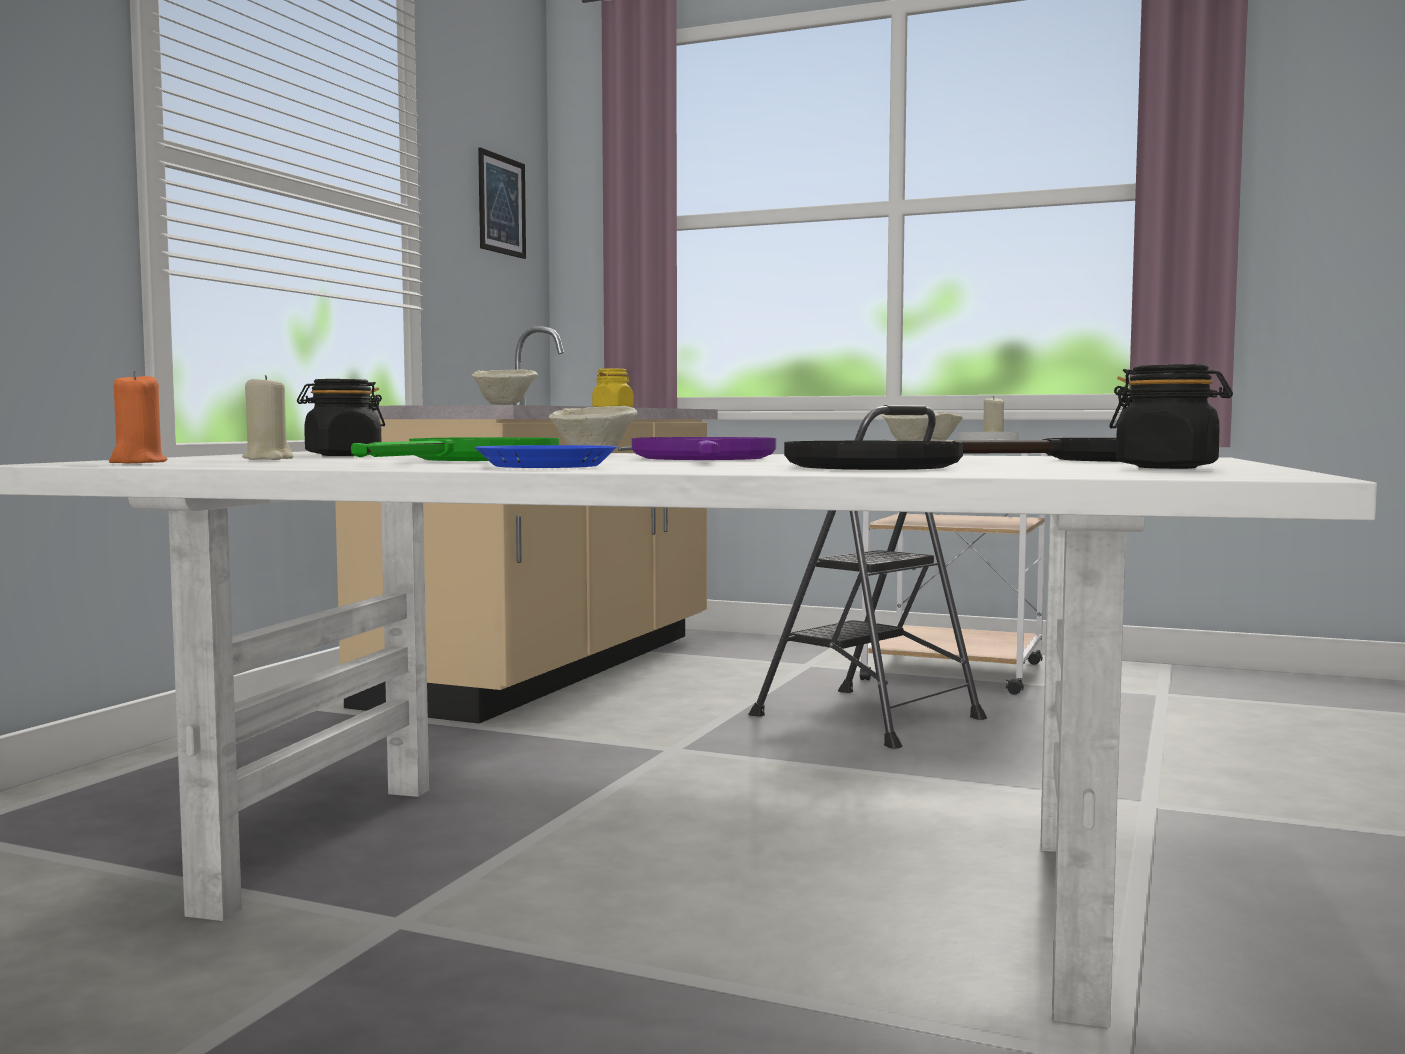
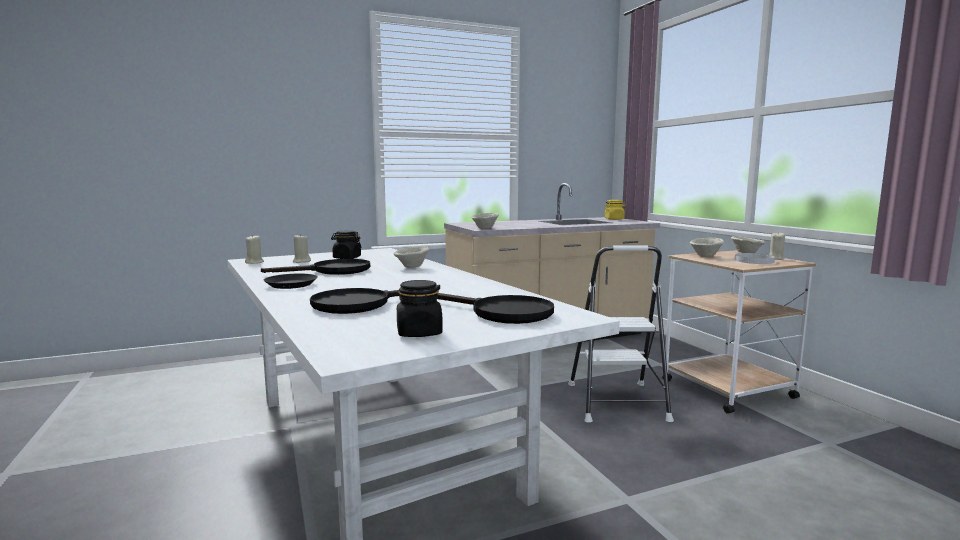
camera: 45 degrees right, 5 degrees up
(138, 463) = (254, 262): orange candle -> beige candle
(473, 459) = (333, 271): green frying pan -> black frying pan
(501, 205) = (577, 122): picture -> none
(548, 466) = (291, 285): blue plate -> black plate
(706, 459) = (392, 281): purple frying pan -> none
(872, 717) = (617, 402): black step ladder -> white step ladder

